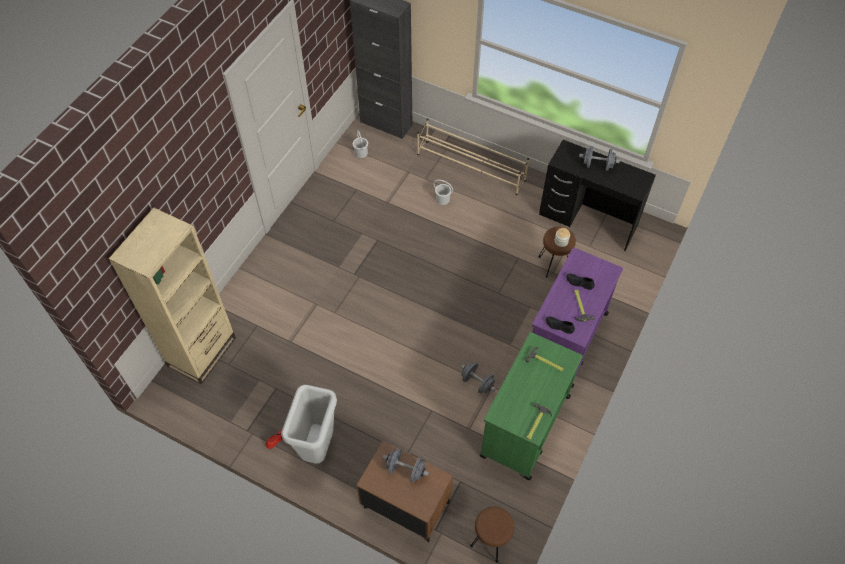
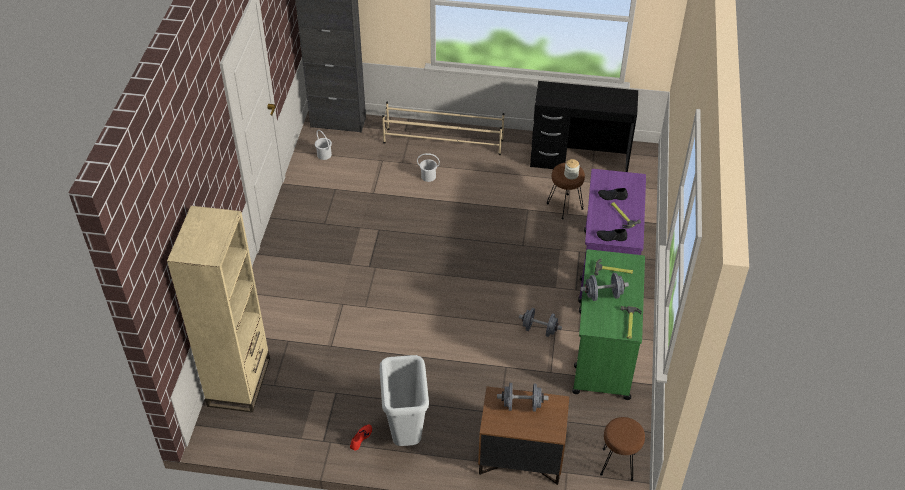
camera: 20 degrees left, 10 degrees down
(597, 165) = (581, 95): grey dumbbell -> grey dumbbell (603, 295)

